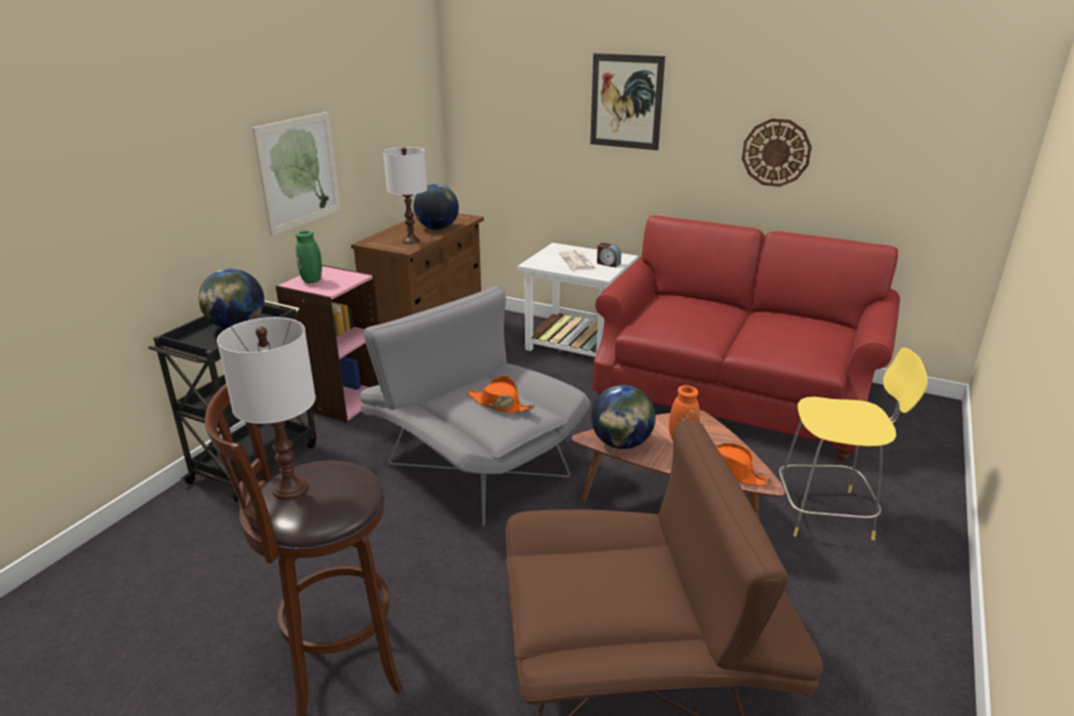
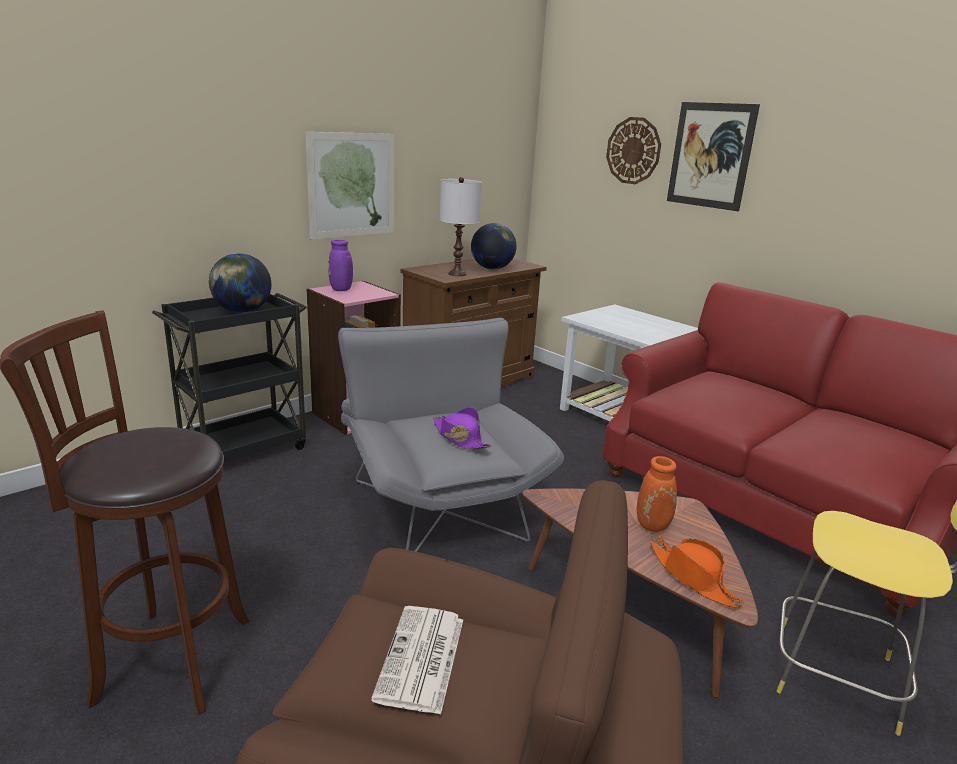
camera: 20 degrees right, 5 degrees down
(290, 488) = (121, 443): white table lamp -> none
(313, 281) = (341, 290): green vase -> purple vase
(500, 404) = (460, 438): orange hat -> purple hat
(577, 261) = (628, 323): newspaper -> newspaper (421, 659)
(608, 263) = (661, 330): alarm clock -> none
(621, 443) = (575, 511): globe -> none
(776, 152) = (881, 221): wall clock -> wall clock (633, 151)

